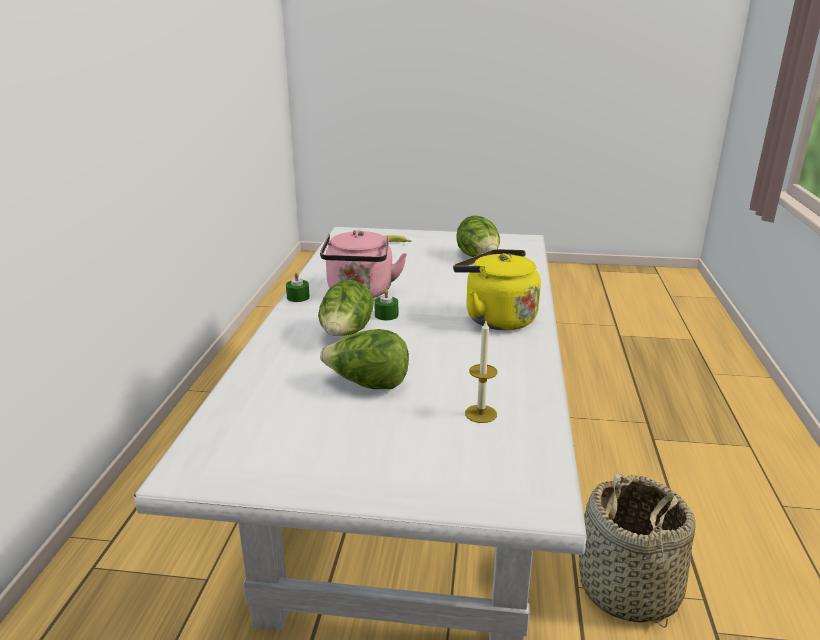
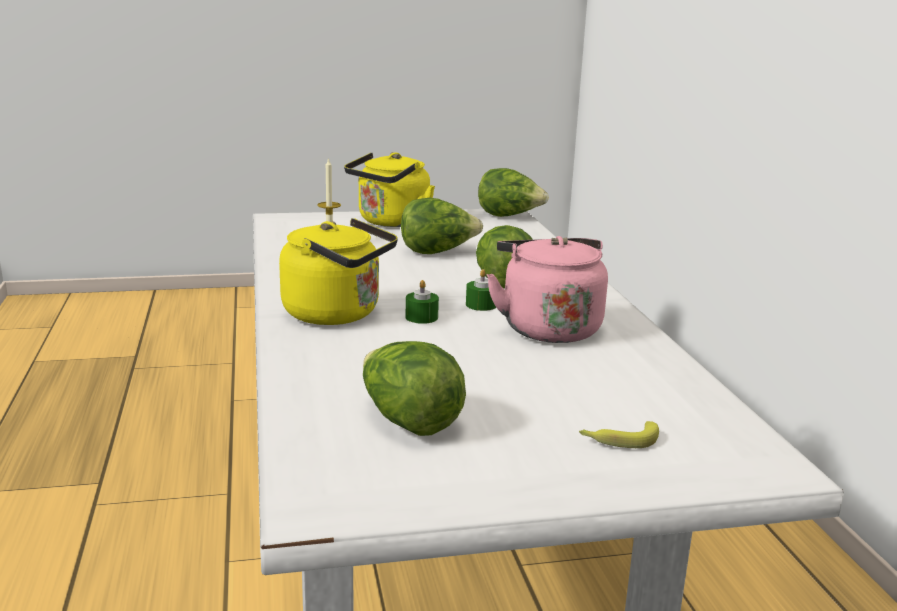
camera: 160 degrees right, 5 degrees down
(196, 461) = (509, 216): none -> lettuce
(298, 297) = (621, 314): green candle -> green candle (421, 317)
(379, 465) = (391, 222): none -> yellow kettle
(628, 589) = (174, 499): basket -> none

